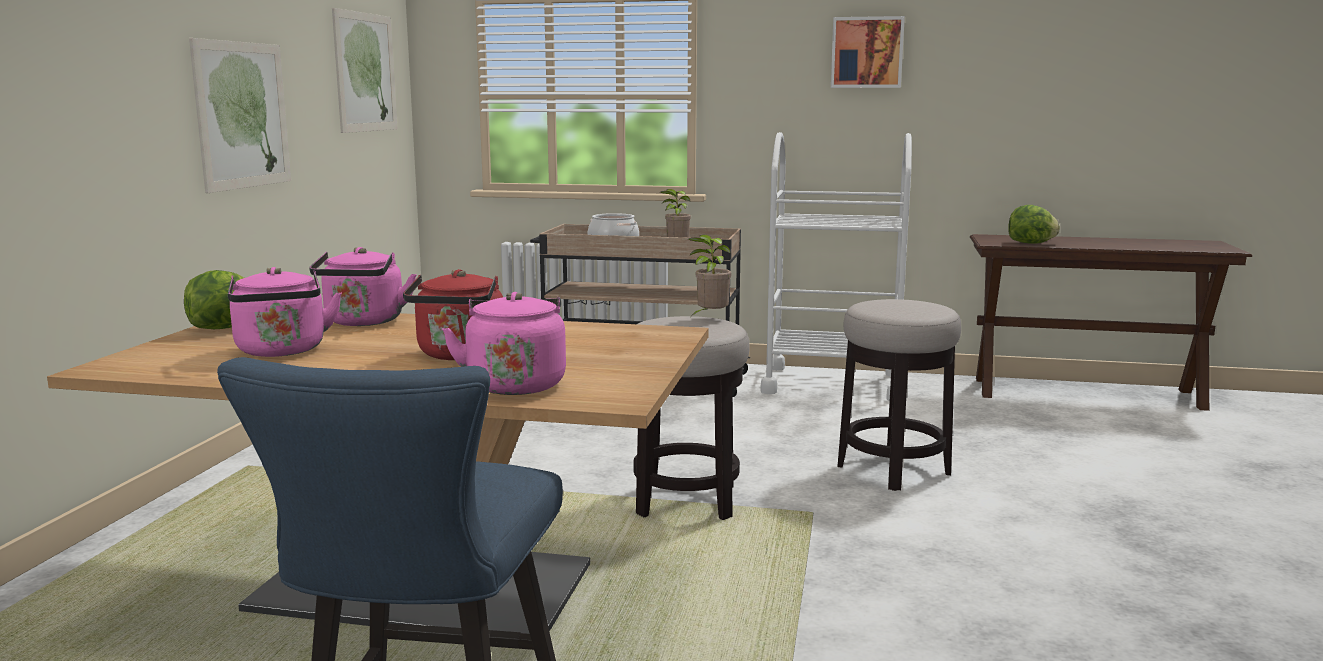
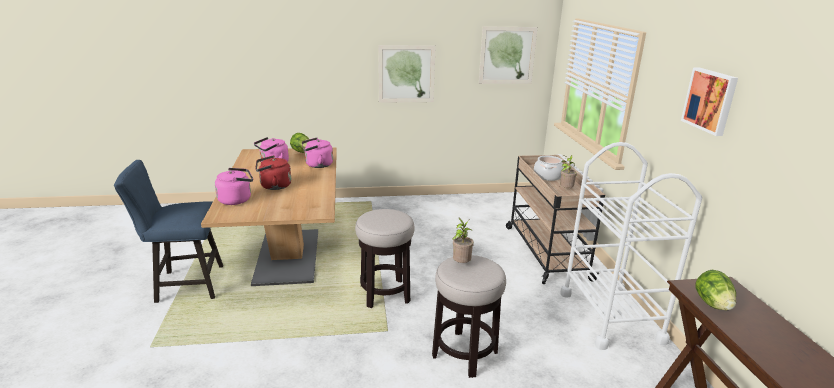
camera: 70 degrees right, 10 degrees up
(710, 318) = (401, 221): potted plant -> potted plant (461, 264)

